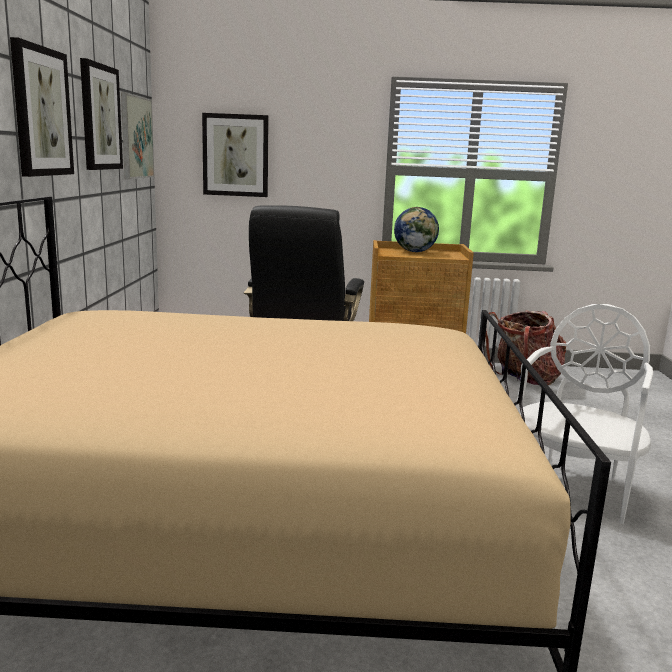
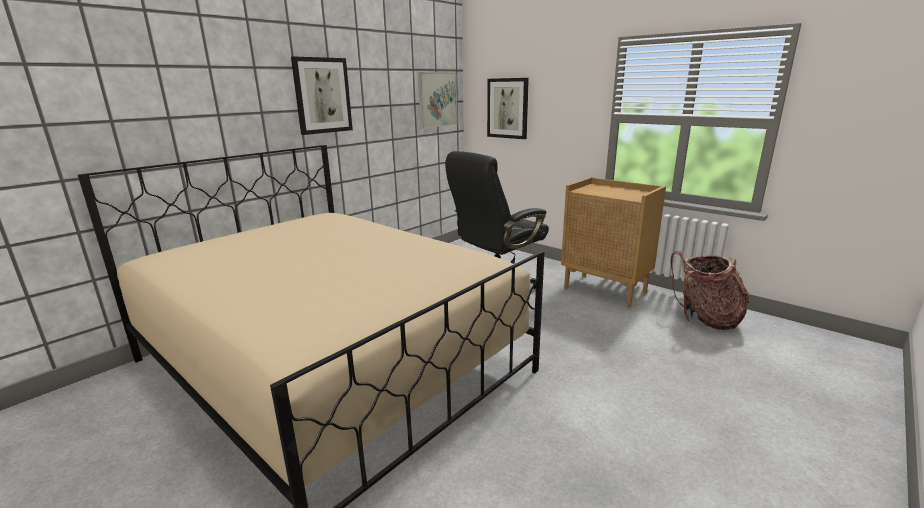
camera: 40 degrees right, 5 degrees up
(100, 117) = (390, 91): picture -> none
(415, 251) = (614, 190): globe -> none
(572, 487) = (588, 421): white chair -> none

